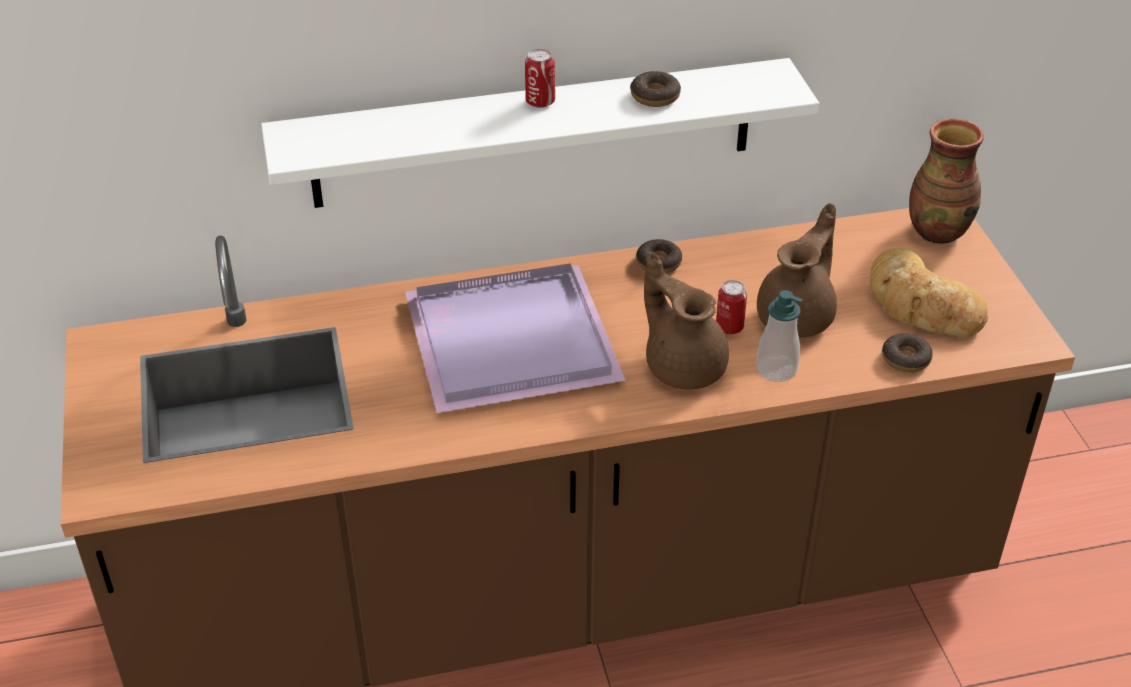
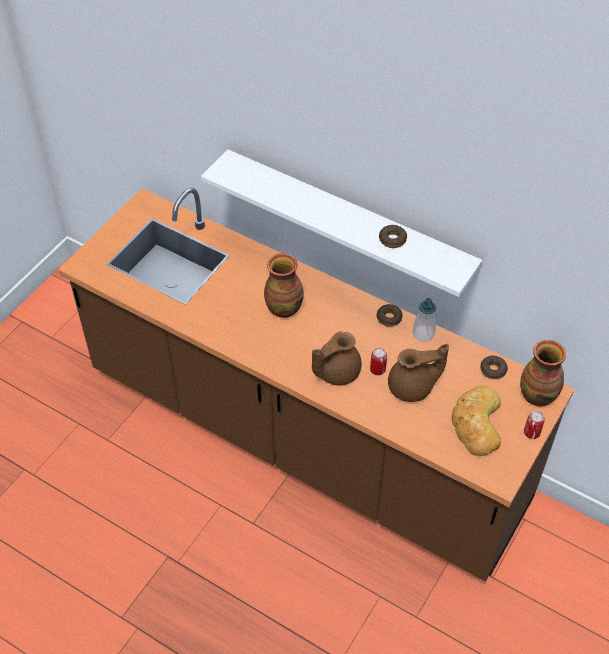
camera: 45 degrees right, 10 degrees up
(507, 339) = (284, 308): purple tray -> vase
(540, 102) = (342, 210): can -> can (531, 433)
(683, 365) = (336, 372): brown teapot -> brown teapot turned 135 degrees counterclockwise
(776, 369) = (370, 403): soap dispenser -> soap dispenser (423, 333)
(905, 359) = (431, 442): donut -> donut (493, 370)

